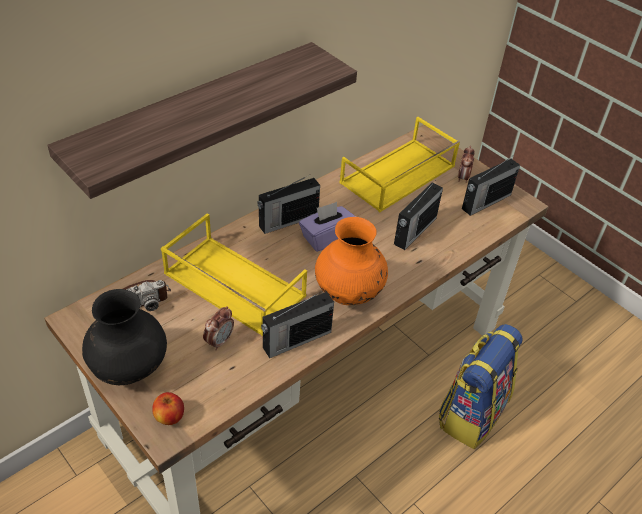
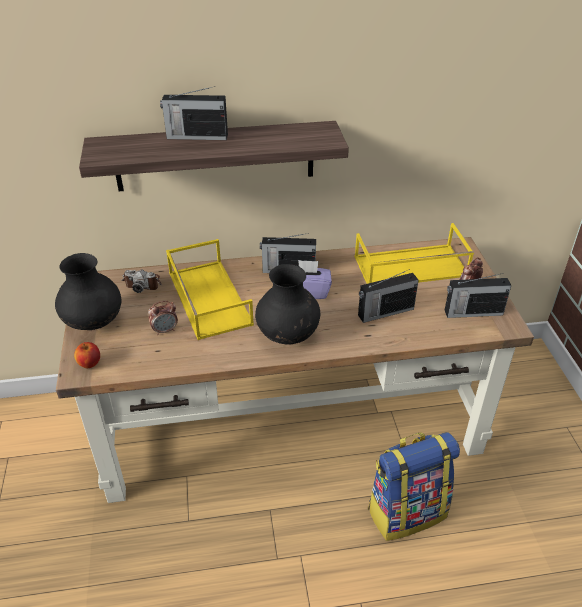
camera: 35 degrees right, 5 degrees down
(295, 340) = (218, 351): radio -> radio (196, 136)
(349, 293) = (288, 336): orange vase -> black vase

